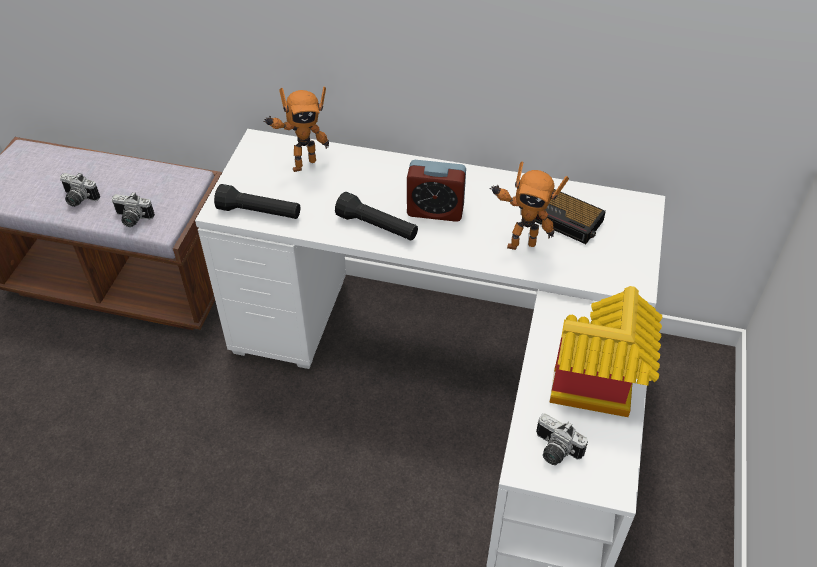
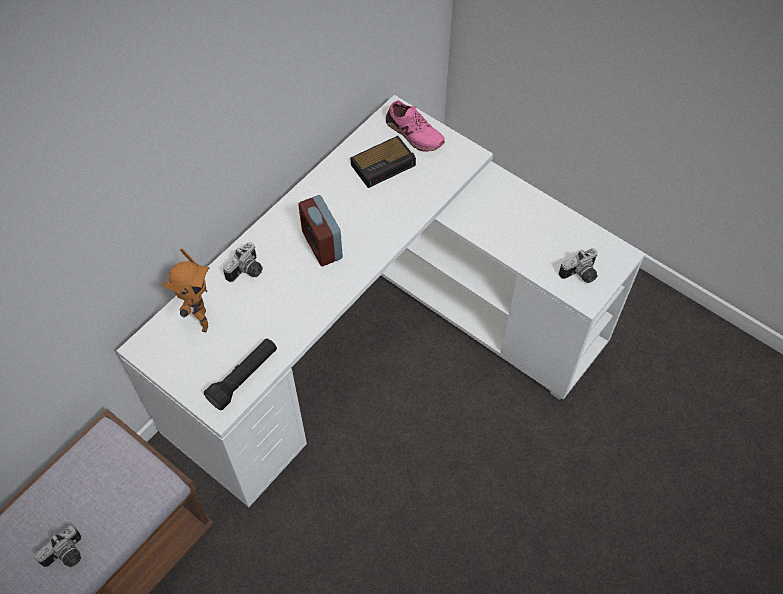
camera: 65 degrees left, 10 degrees up
(132, 219) = (132, 509): camera -> camera (247, 272)
(377, 227) = (316, 293): black flashlight -> none
(435, 211) = (322, 245): alarm clock -> alarm clock turned 120 degrees clockwise
(520, 243) = (391, 205): toy robot -> none
(598, 389) = (541, 225): toy house -> none
(626, 228) = (413, 134): none -> pink shoe

